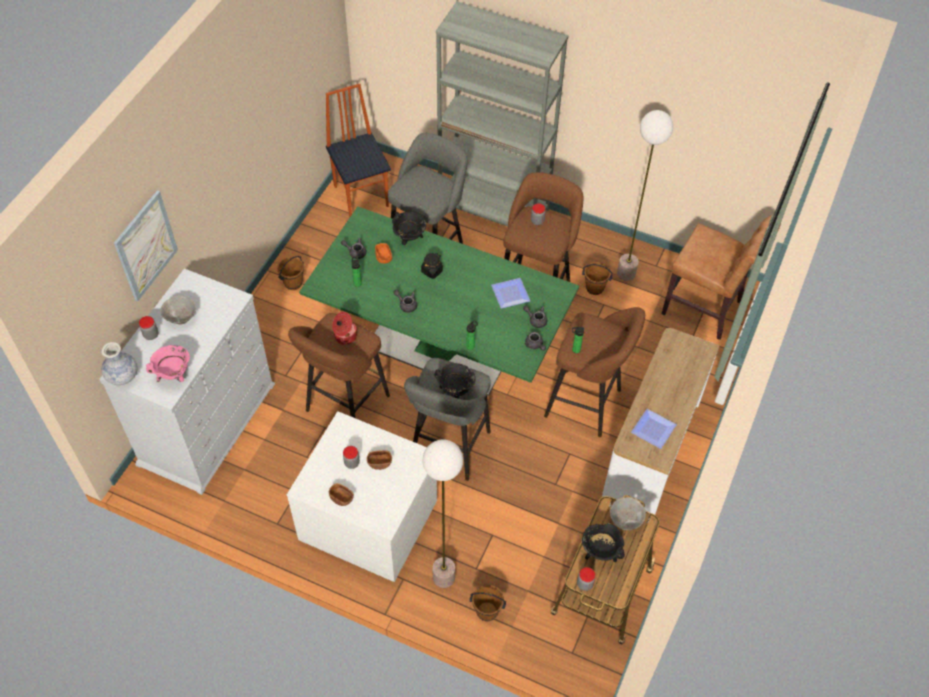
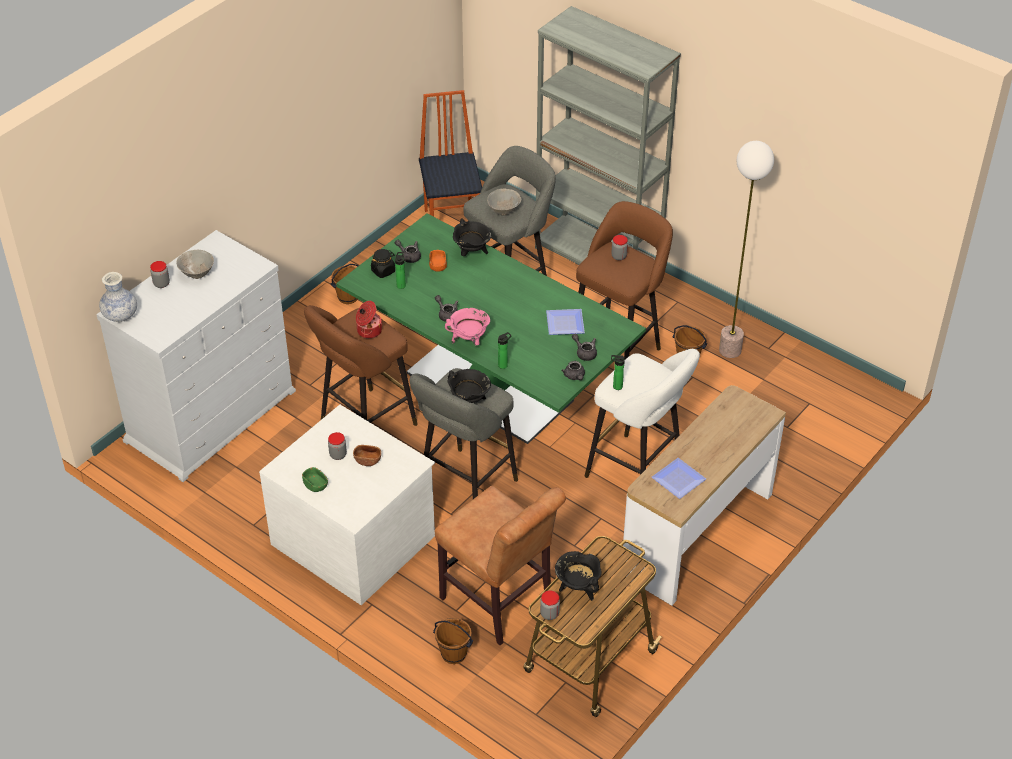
camera: 15 degrees right, 10 degrees down
(146, 246) = (175, 188): picture -> none
(174, 375) = (172, 324): pink cooking pot -> pink cooking pot (469, 340)
(341, 498) = (315, 485): brown bowl -> green bowl
(432, 271) = (486, 287): black jar -> black jar (383, 271)
(444, 577) = (417, 611): floor lamp -> none
(587, 404) = (638, 473): brown stool -> white stool
(626, 520) = (618, 563): grey bowl -> grey bowl (504, 210)
(706, 309) = (812, 402): brown chair -> brown chair (500, 604)

